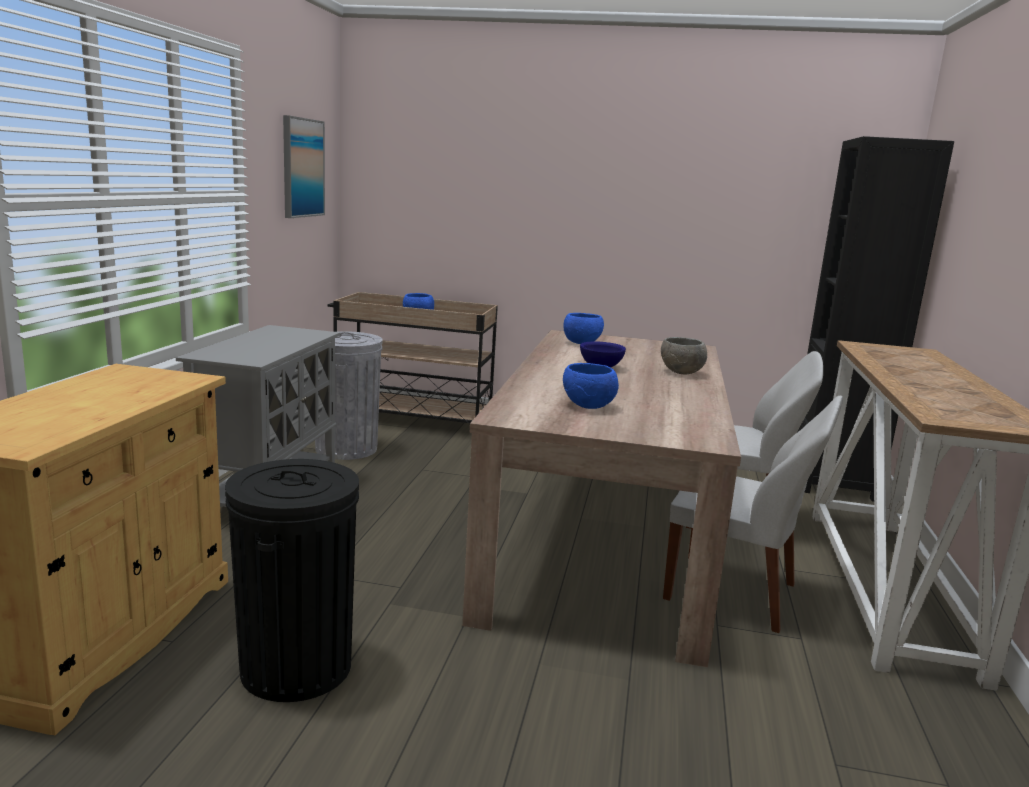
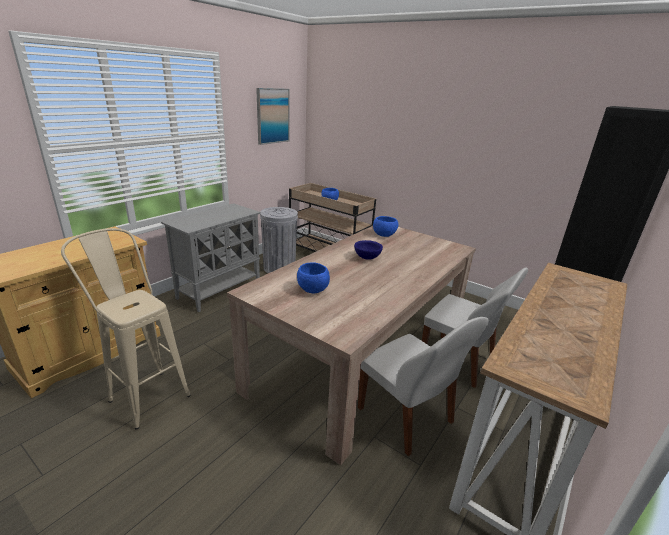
camera: 25 degrees right, 10 degrees up
(296, 667) = (144, 393): black trash can -> beige stool
(681, 372) = (416, 269): grey bowl -> none

